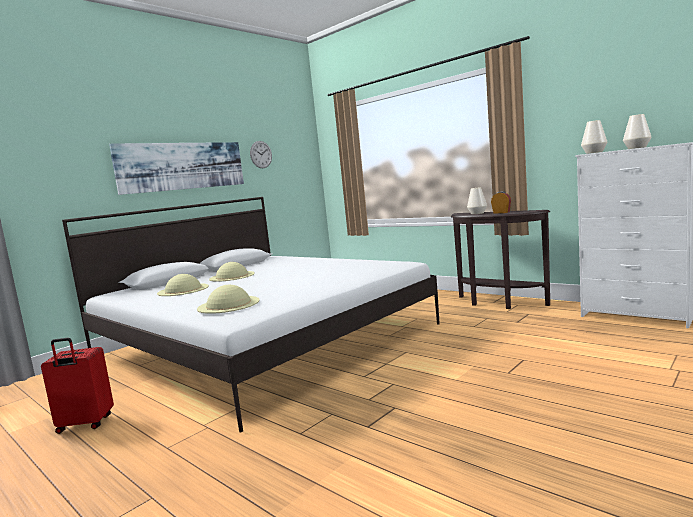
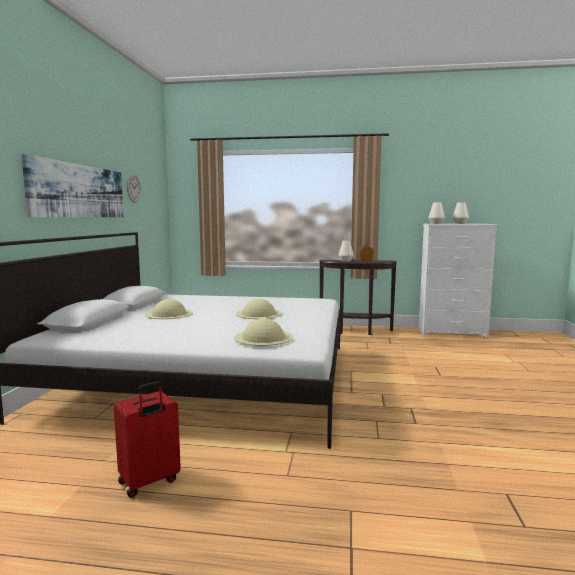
camera: 35 degrees left, 0 degrees up
(183, 289) = (148, 328): beige hat -> beige hat (258, 313)

